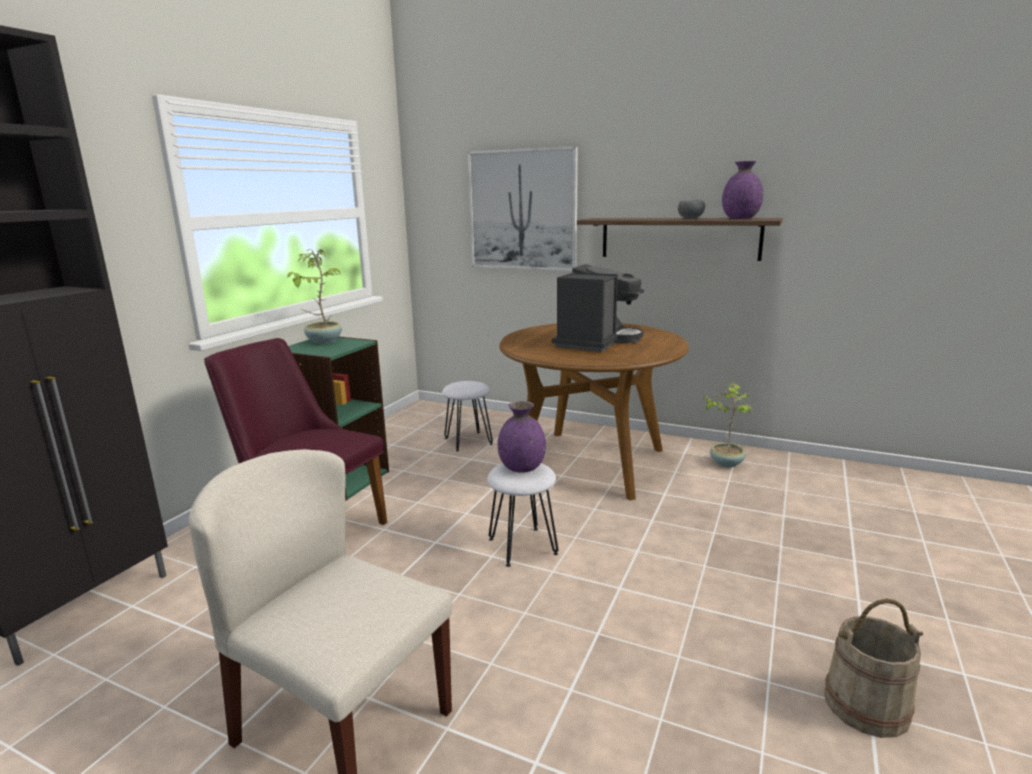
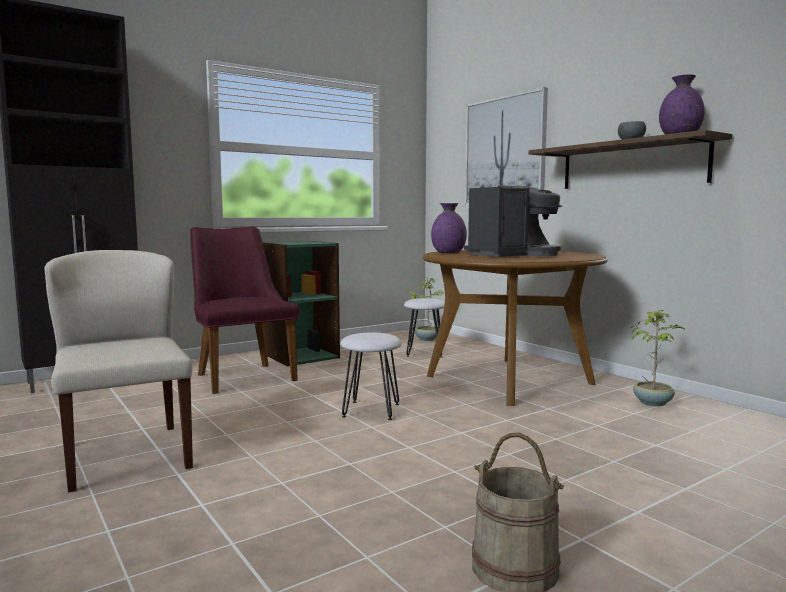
camera: 30 degrees right, 10 degrees down
(323, 341) = (303, 241): potted plant -> potted plant (426, 339)
(522, 467) = (374, 335): purple vase -> purple vase (448, 253)

